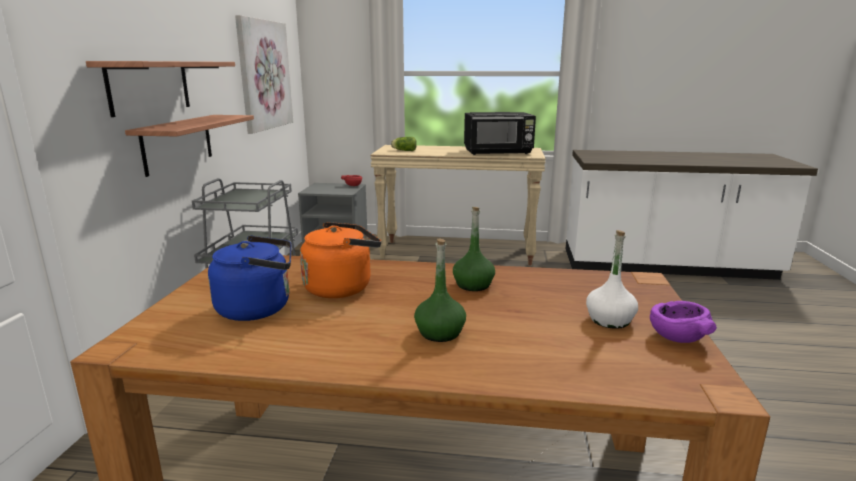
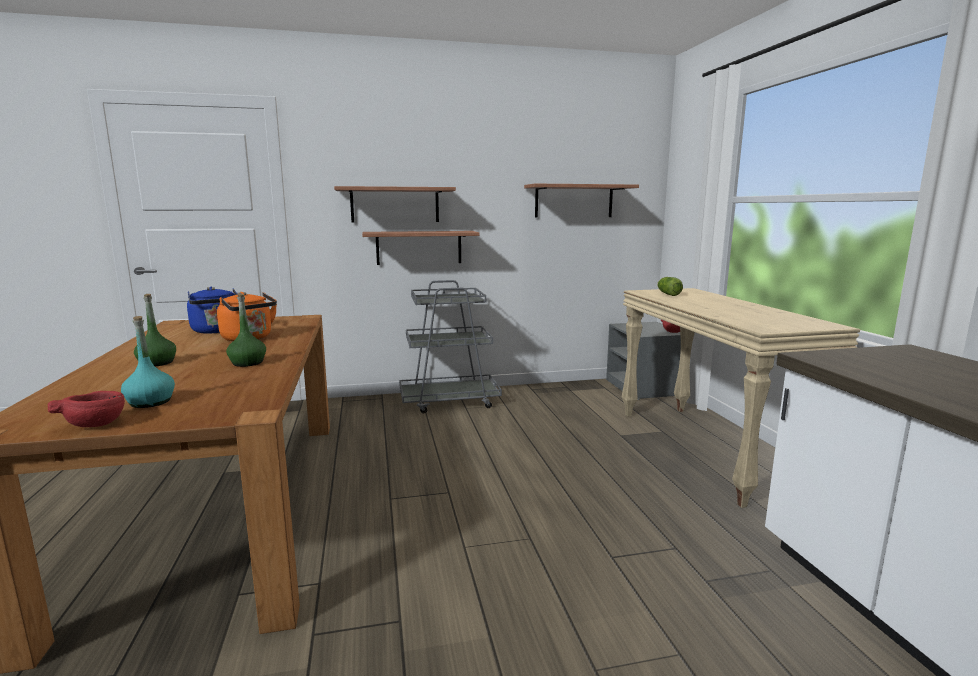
camera: 70 degrees right, 5 degrees down
(265, 75) = (574, 201): picture -> shelf
(498, 152) = (748, 316): black microwave -> none
(610, 320) = (151, 402): white bottle -> turquoise bottle
(677, 337) = (96, 424): purple bowl -> red bowl

